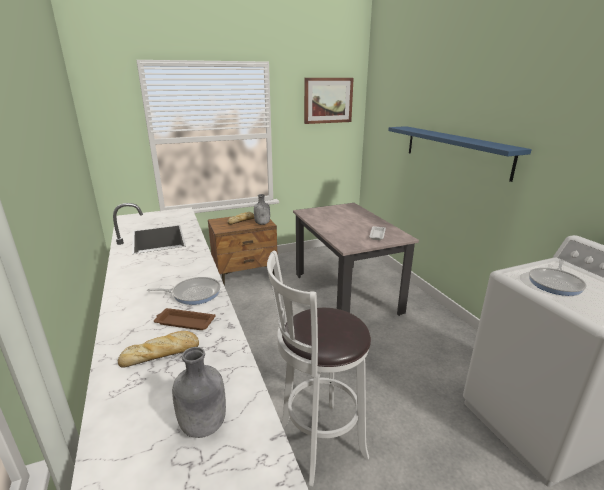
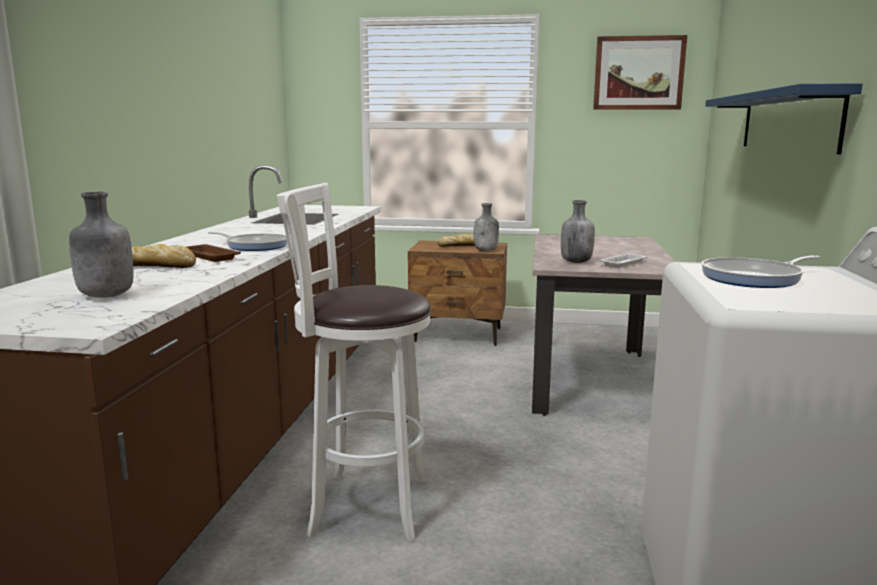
camera: 30 degrees right, 10 degrees down
(353, 238) = (576, 262): none -> grey bottle

